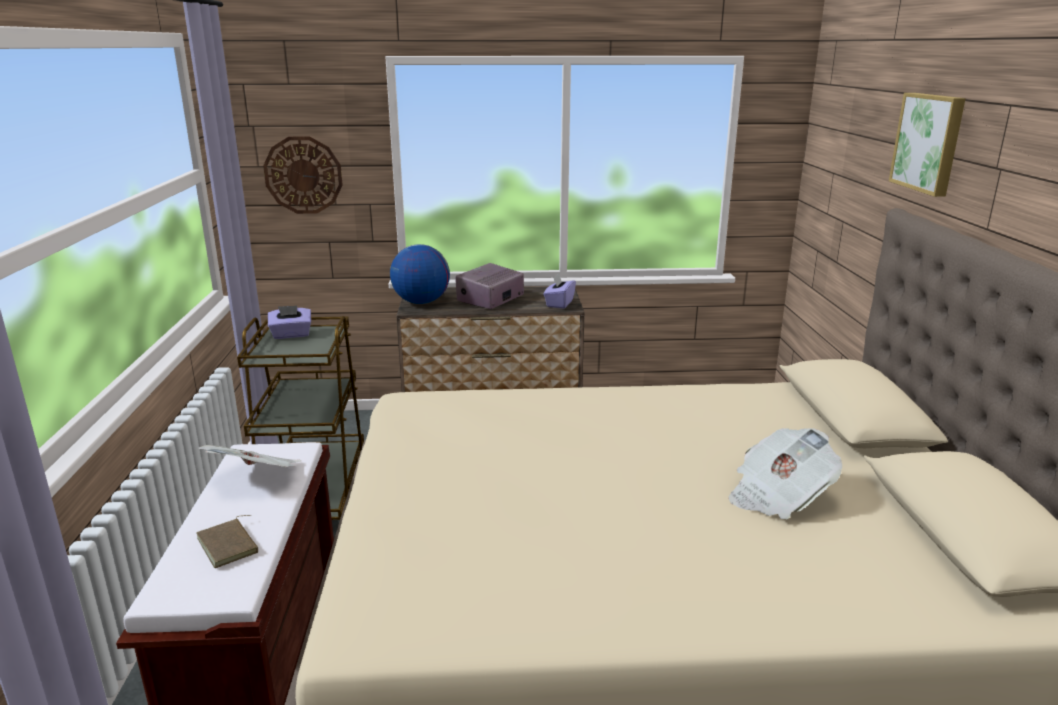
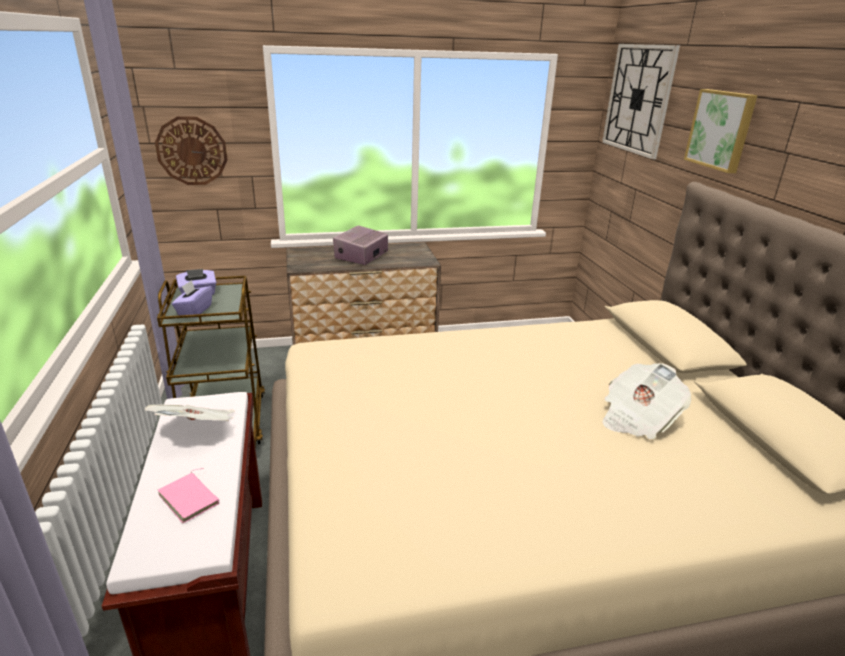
camera: 10 degrees left, 5 degrees up
(230, 545) = (191, 499): brown book -> pink book
(421, 302) = (304, 260): globe -> none
(559, 303) = (418, 258): purple tissue box -> purple tissue box (194, 311)
(844, 108) = (638, 99): none -> wall clock

